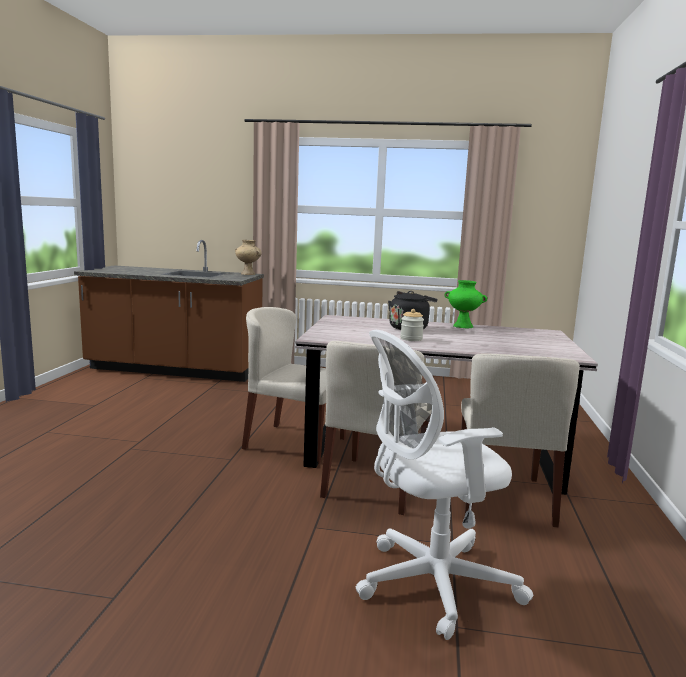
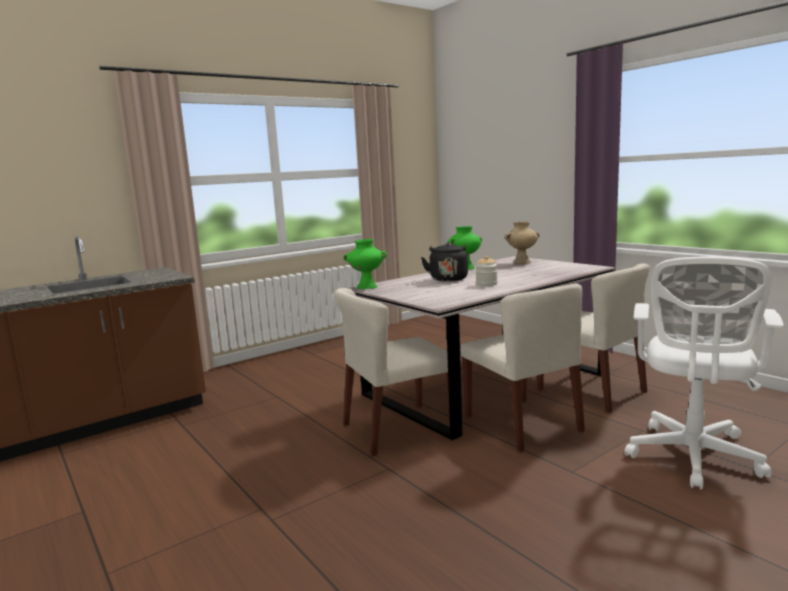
camera: 45 degrees left, 0 degrees up
(248, 274) = (154, 270): beige vase -> beige vase (522, 262)
(336, 317) = (366, 287): none -> green vase

